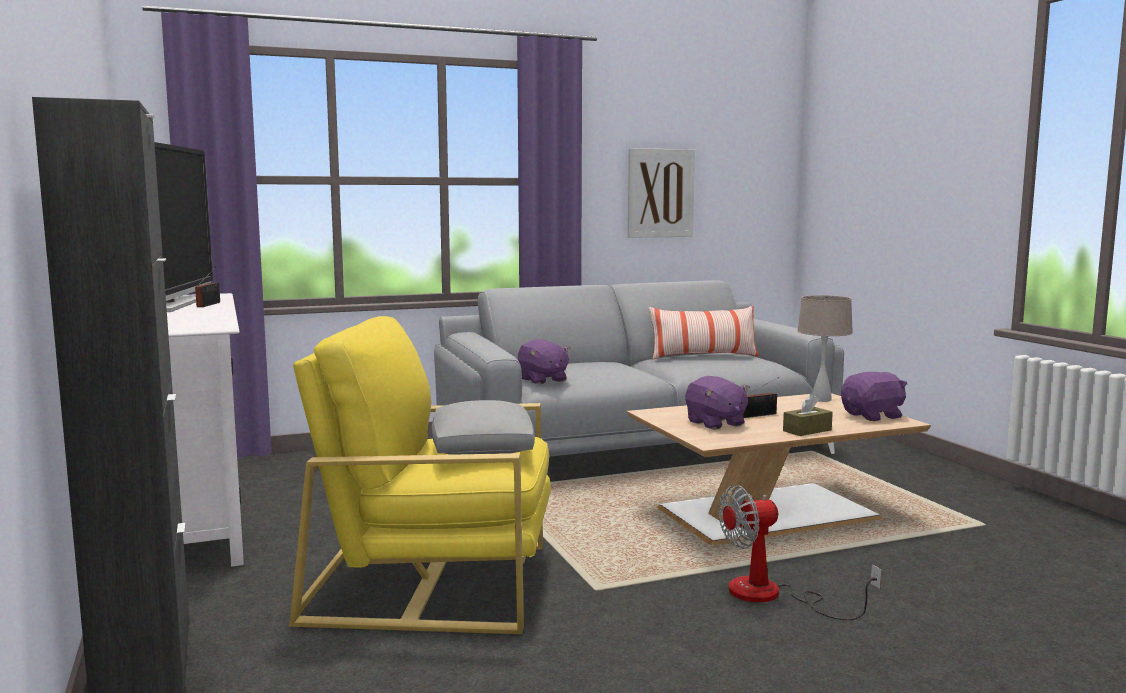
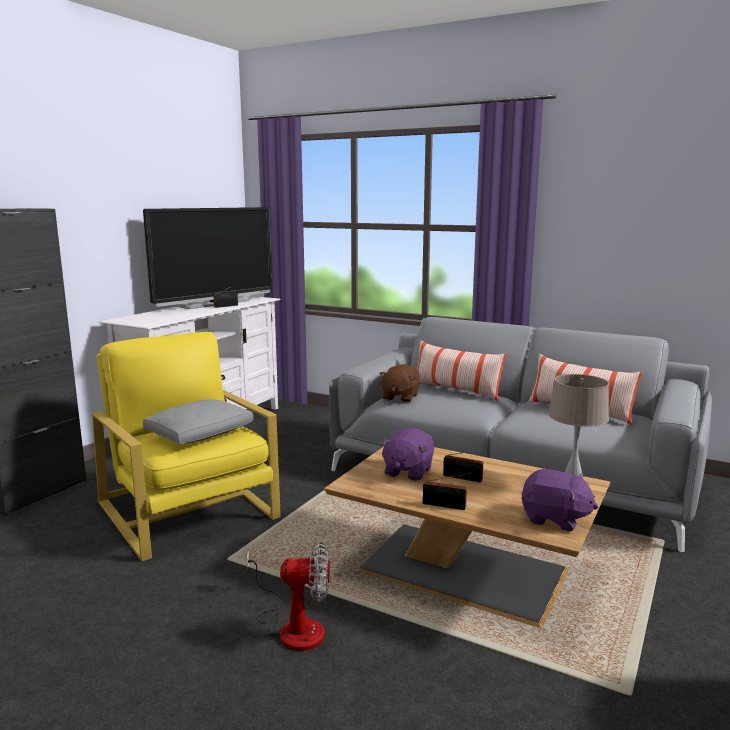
camera: 50 degrees right, 5 degrees up
(542, 380) = (400, 397): purple plush toy -> brown plush toy
(574, 364) = (456, 391): none -> pillow
(660, 193) = (628, 243): picture -> none
(772, 596) = (293, 626): fan -> fan turned 150 degrees clockwise
(807, 430) = (446, 506): brown tissue box -> radio

